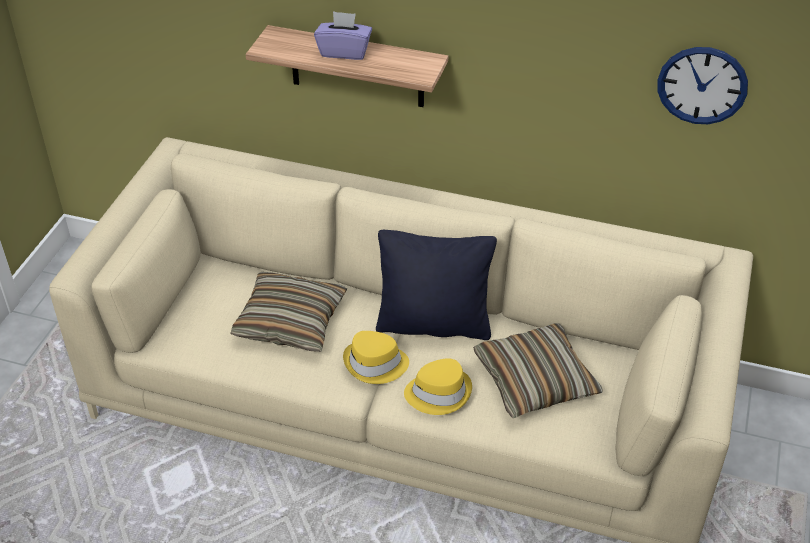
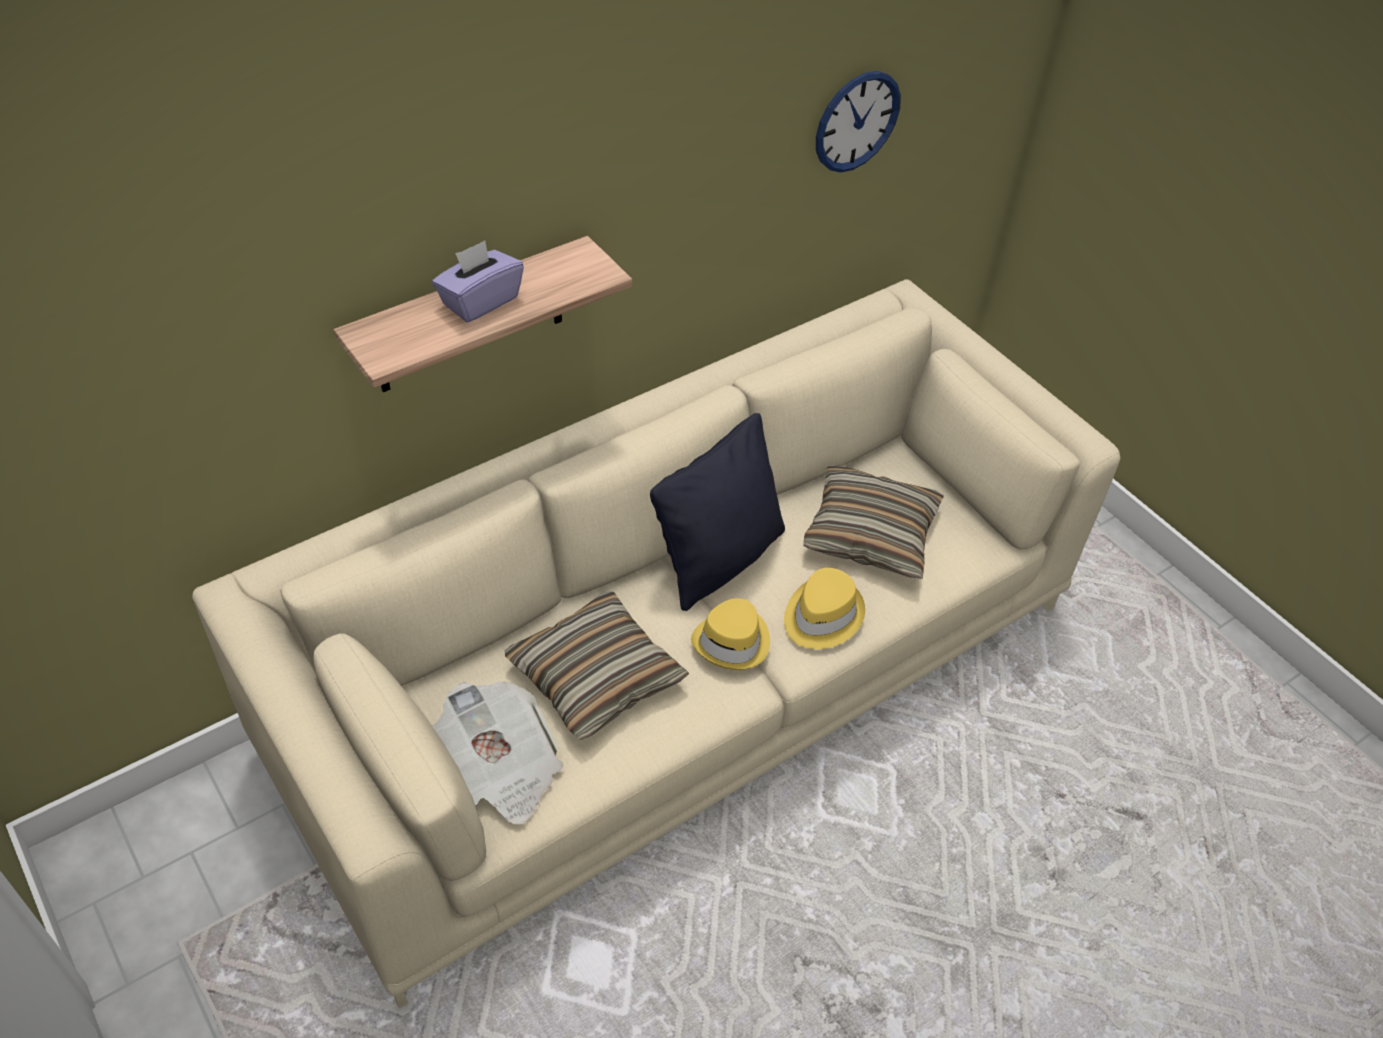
camera: 55 degrees left, 5 degrees up
(194, 322) = (500, 770): none -> newspaper

